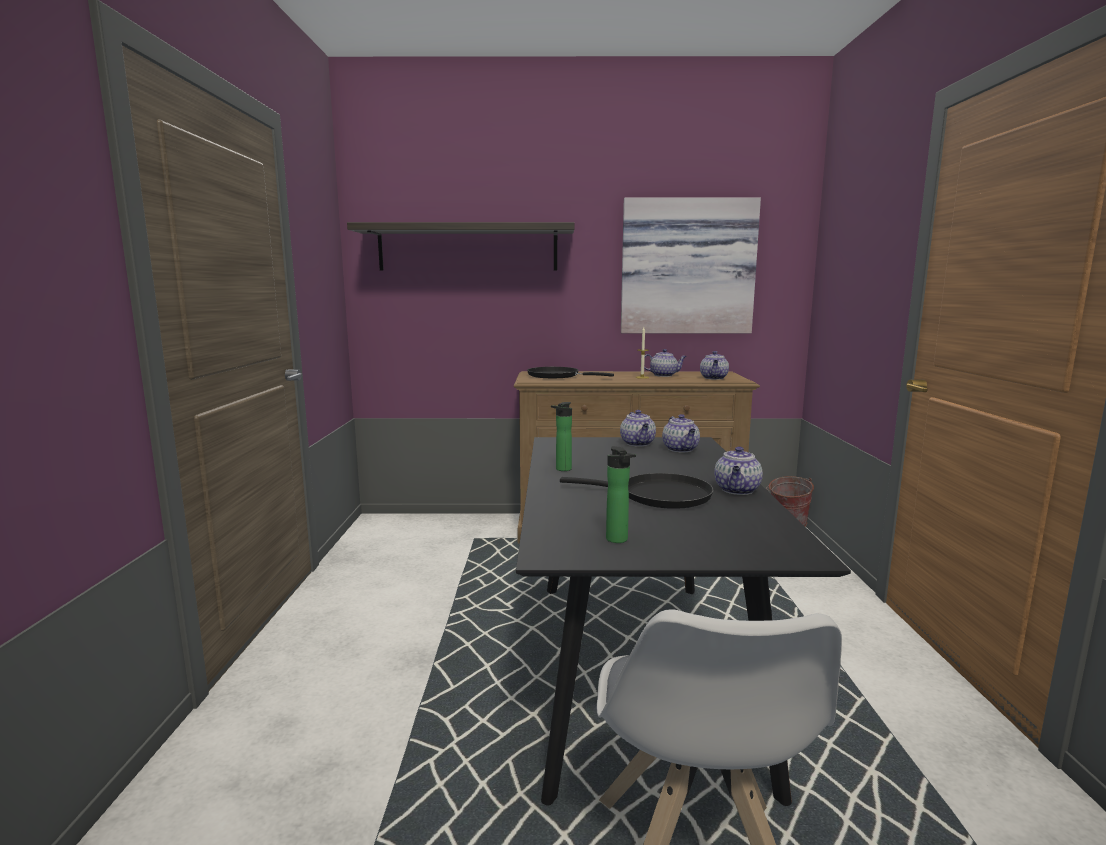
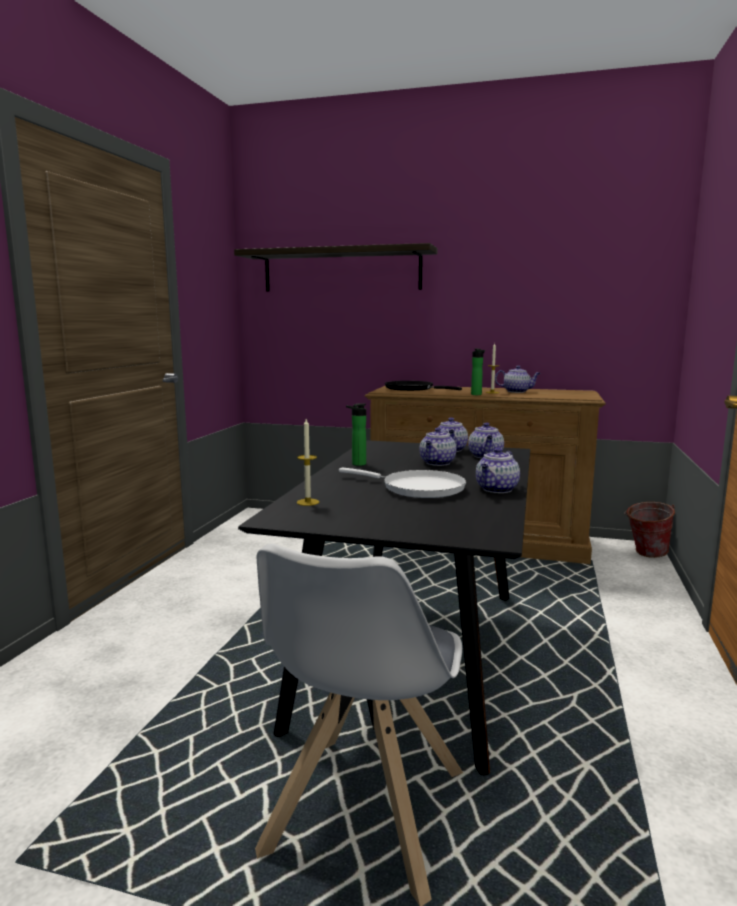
camera: 15 degrees right, 0 degrees up
(562, 526) = (308, 502): none -> candle
(619, 540) = (342, 515): bottle -> bottle (477, 395)
(658, 496) = (417, 488): black frying pan -> white frying pan
(687, 267) = (549, 285): picture -> none
(714, 378) = (564, 395): teapot -> teapot (437, 463)

